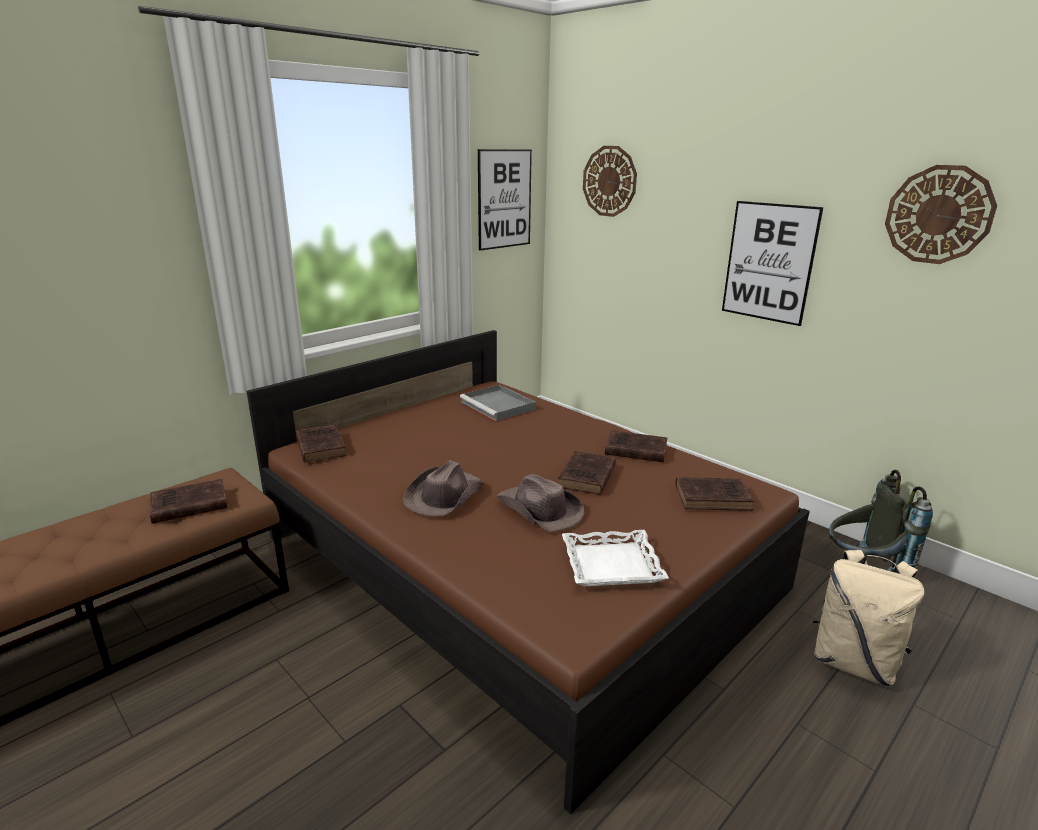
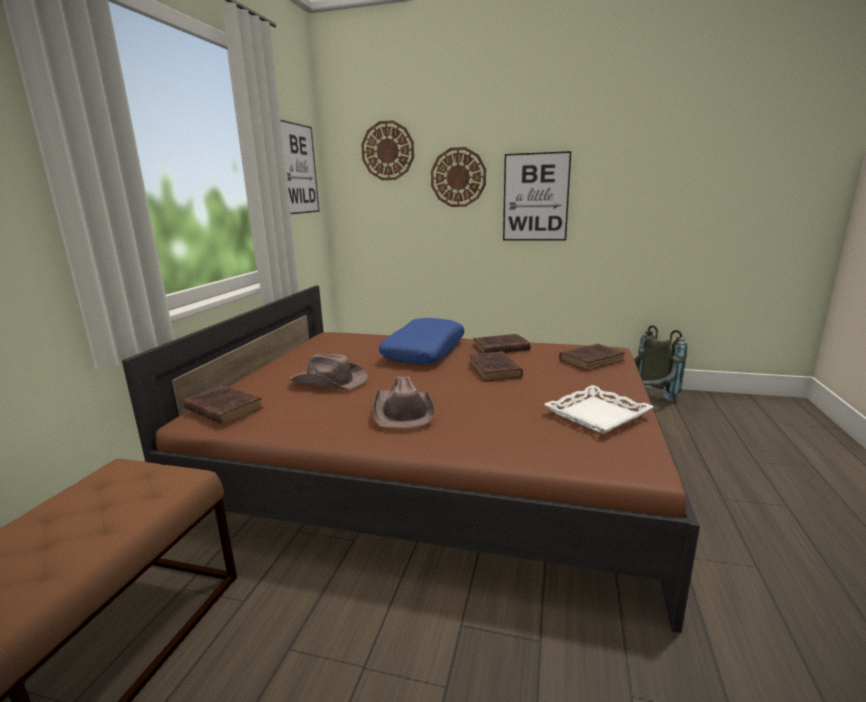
camera: 30 degrees left, 5 degrees down
(187, 506) = (103, 509): brown book -> none
(499, 406) = (355, 345): grey tray -> none
(539, 510) = (494, 398): brown hat -> brown hat (329, 381)
(551, 432) = (424, 351): none -> blue pillow
(853, 662) = (704, 451): beige backpack -> none
(938, 215) = (650, 147): wall clock -> wall clock (458, 177)

